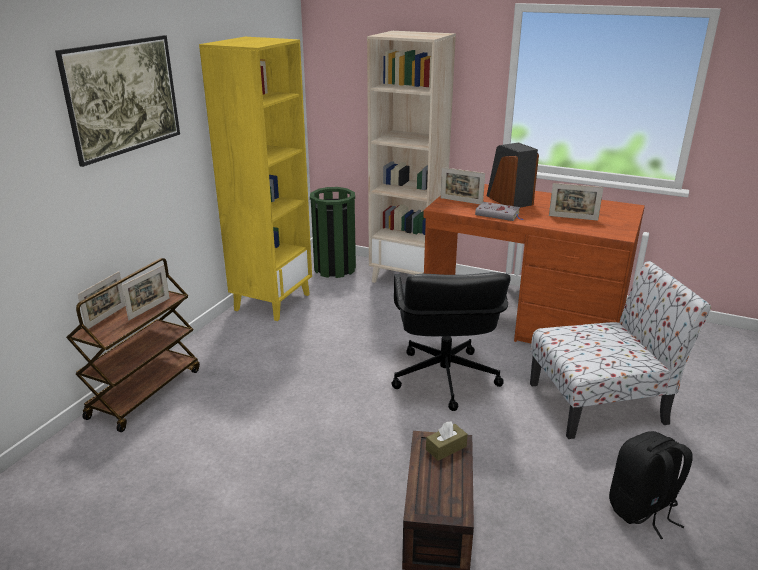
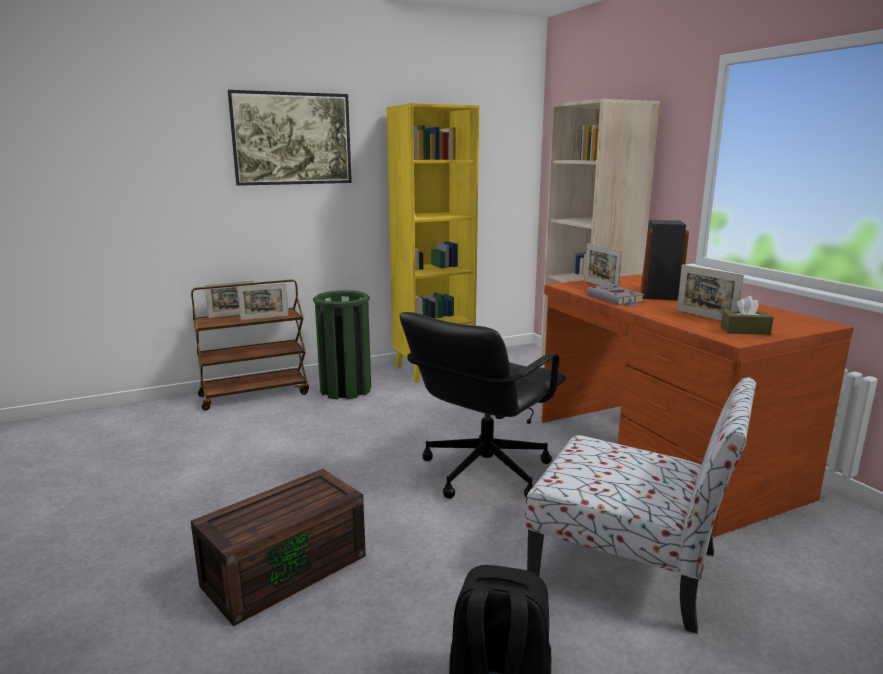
camera: 40 degrees right, 10 degrees down
(334, 268) = (525, 362): green trash can -> green trash can (345, 389)
(446, 448) = (322, 492): brown tissue box -> brown tissue box (745, 331)

